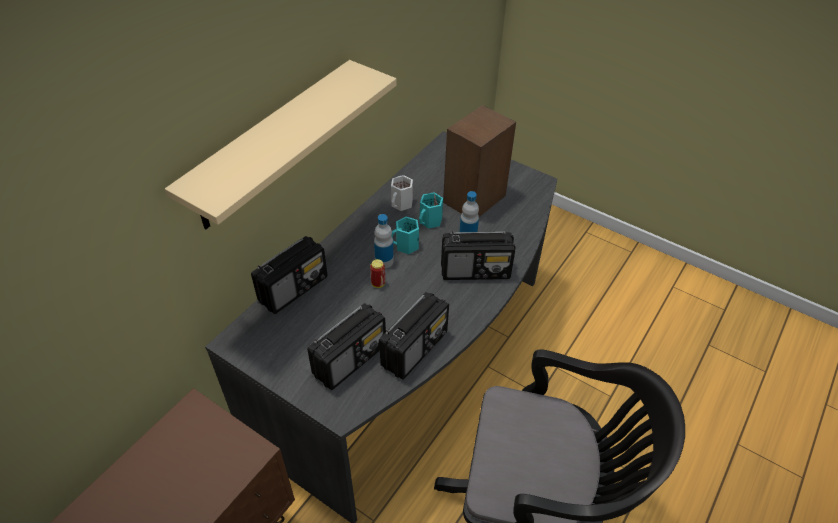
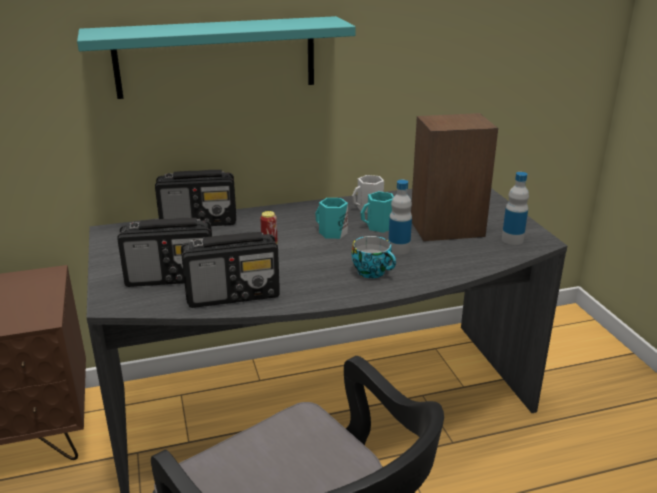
camera: 40 degrees right, 20 degrees down
(272, 145) = (216, 57): beige shelf -> turquoise shelf
(384, 261) = (296, 234): bottle -> bottle (512, 239)
(476, 271) = (373, 272): radio -> cup

